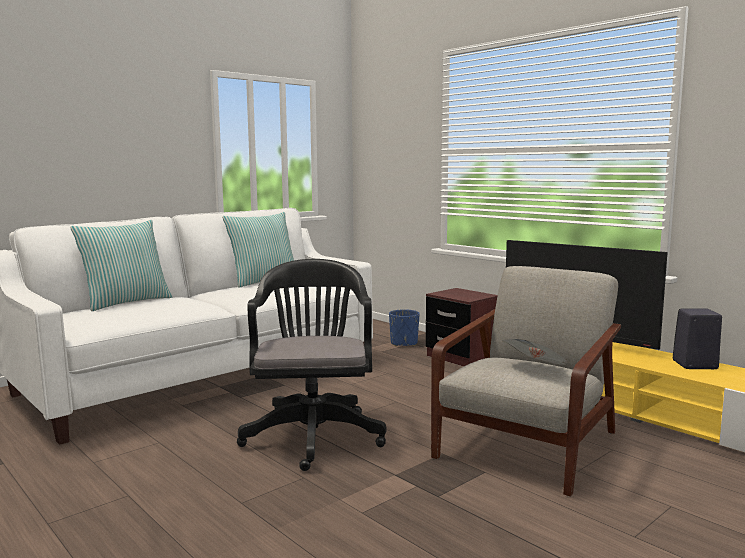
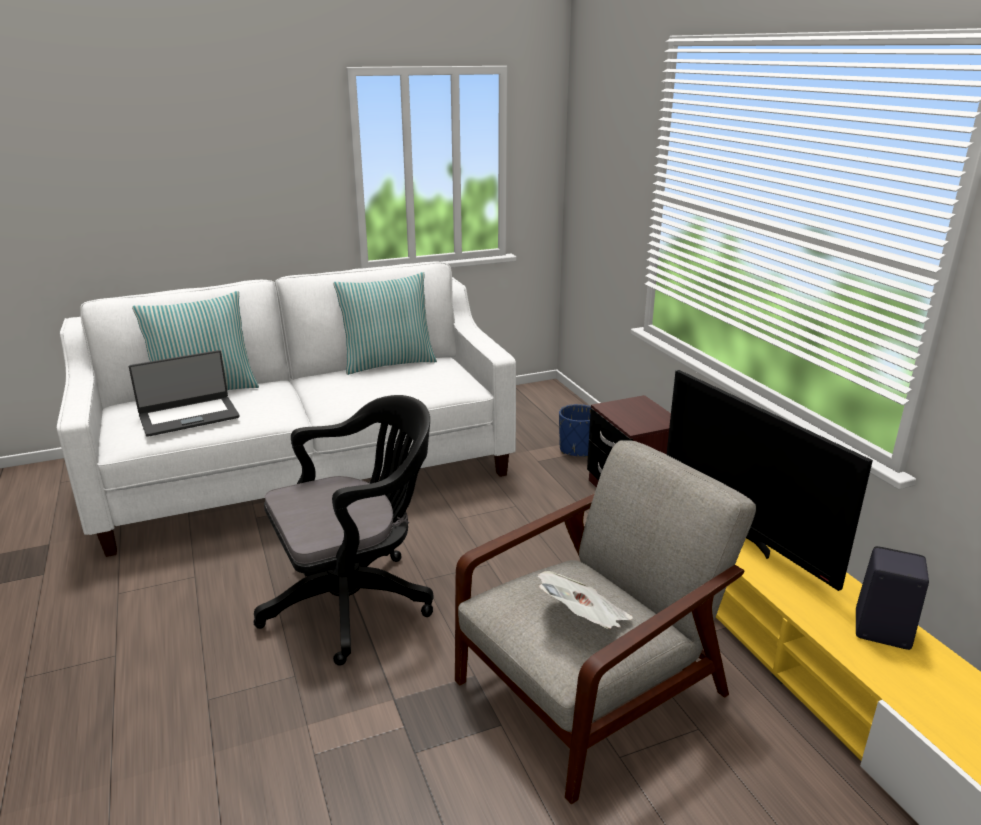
camera: 20 degrees right, 15 degrees up
(131, 312) = (189, 416): none -> laptop
(313, 433) = (356, 601): black office chair -> black office chair turned 45 degrees clockwise

